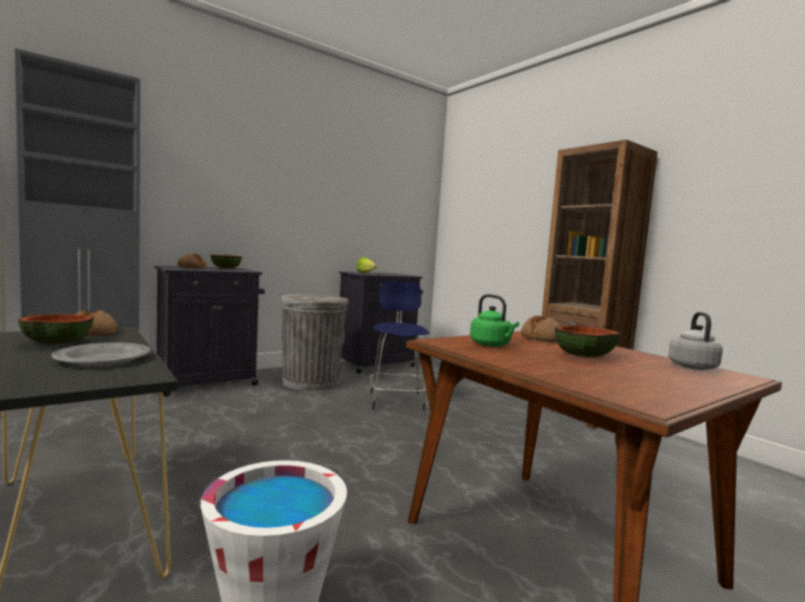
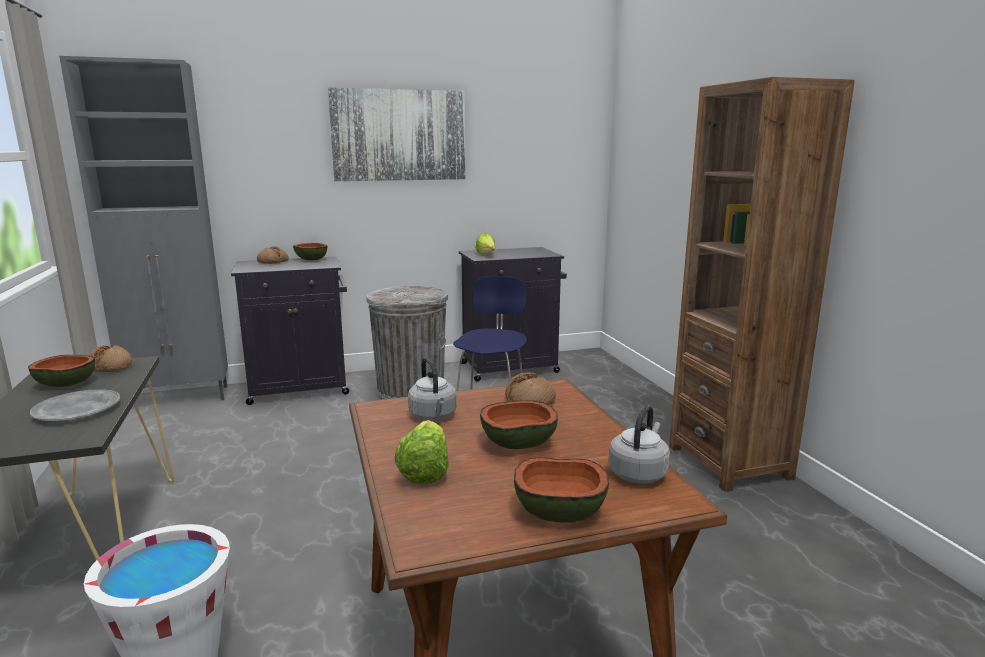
camera: 20 degrees right, 10 degrees up
(301, 176) = (399, 135): none -> picture
(491, 345) = (433, 416): green kettle -> grey kettle
(553, 369) = (424, 471): none -> lettuce
(692, 384) = (560, 511): none -> bowl

